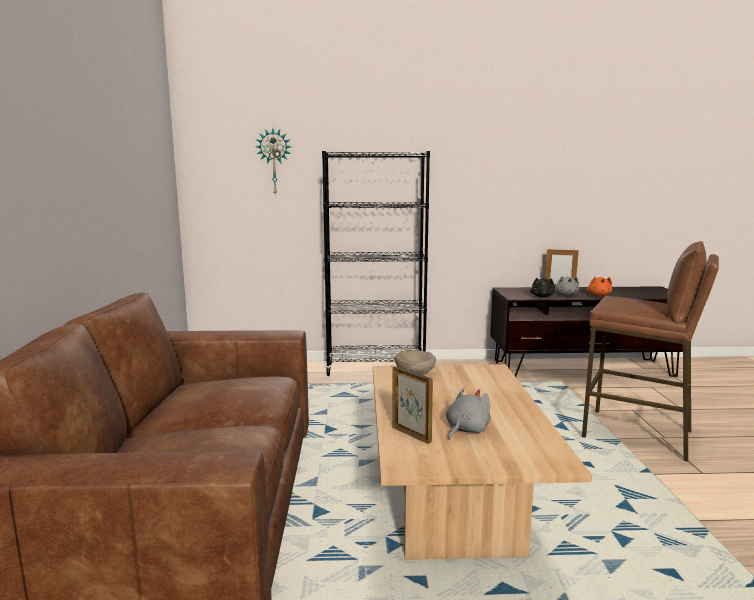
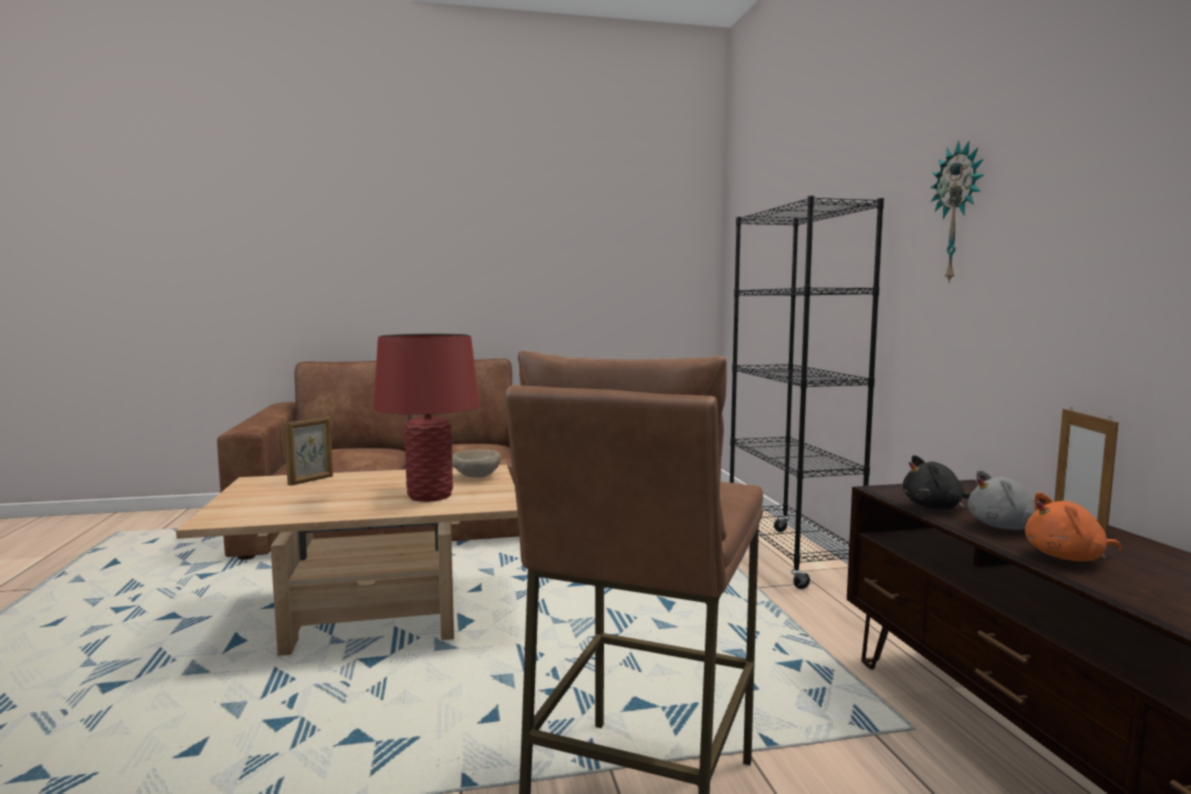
camera: 80 degrees right, 5 degrees down
(274, 162) = (772, 238): wall clock -> wall clock (958, 213)
(466, 430) = (309, 494): grey plush toy -> none
(474, 387) = (430, 496): none -> red table lamp

